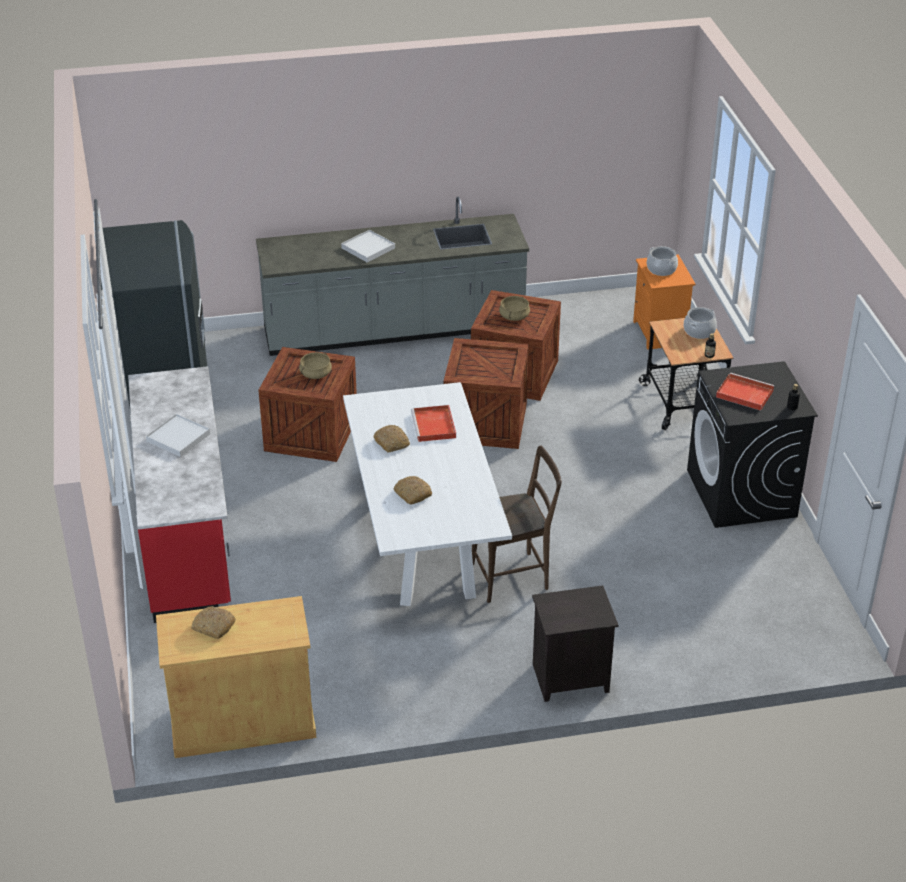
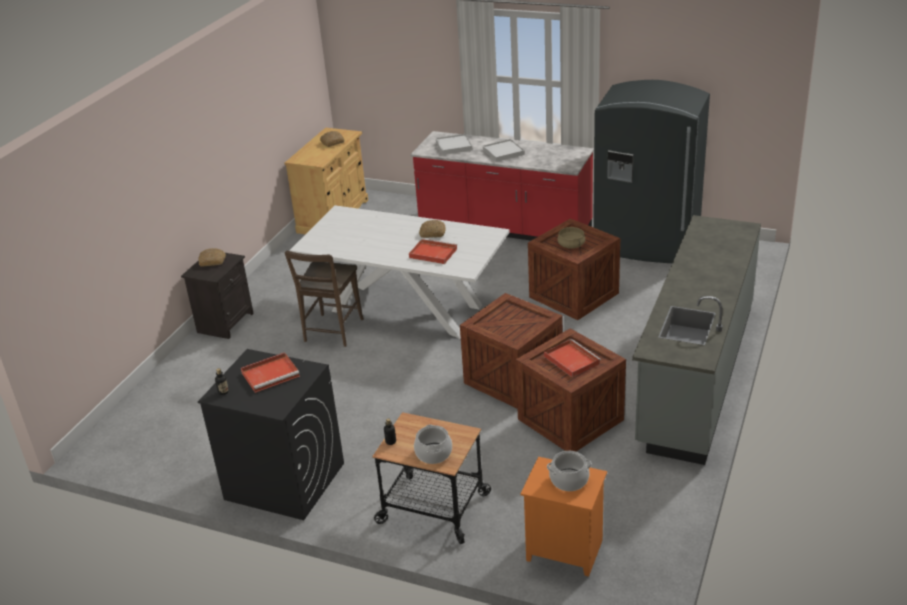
camera: 125 degrees right, 5 degrees down
(368, 248) = (701, 270): white tray -> white tray (454, 146)
(412, 494) = (371, 227): bread -> bread (212, 261)
(514, 316) = (570, 360): beige cooking pot -> red tray

